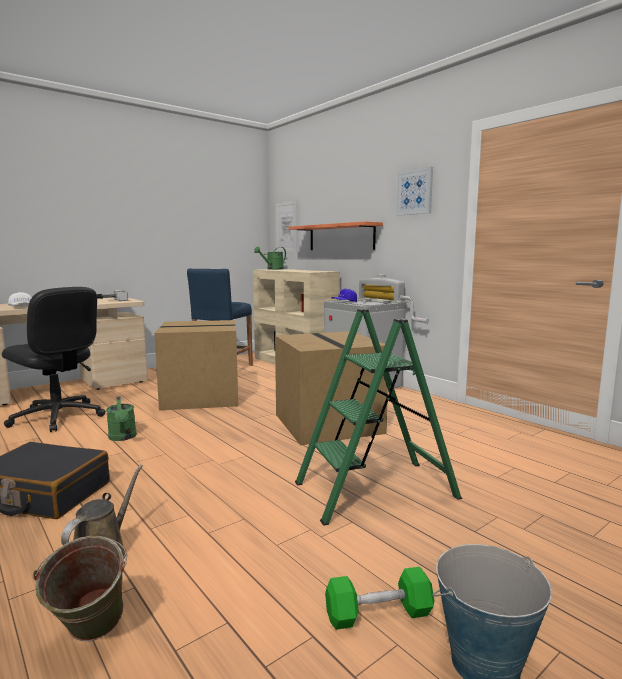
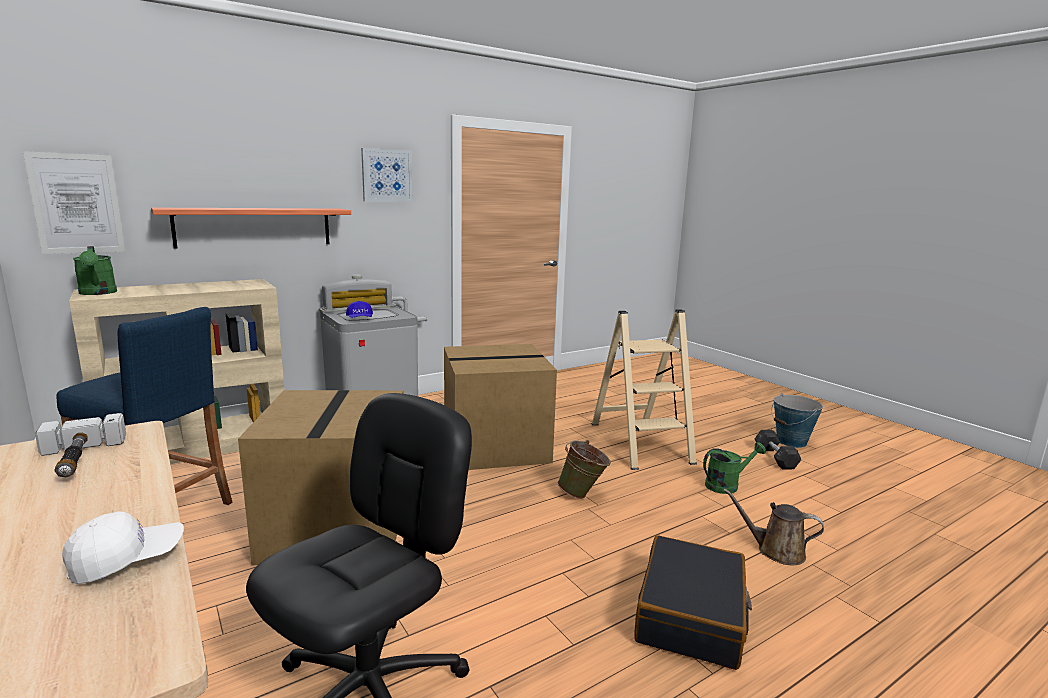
camera: 85 degrees left, 5 degrees up
(89, 638) = (855, 541): green bucket -> green bucket (583, 494)
(123, 437) = (510, 581): green watering can -> green watering can (726, 485)
(377, 489) = (639, 442): green step ladder -> beige step ladder
(378, 614) = (775, 458): green dumbbell -> grey dumbbell

